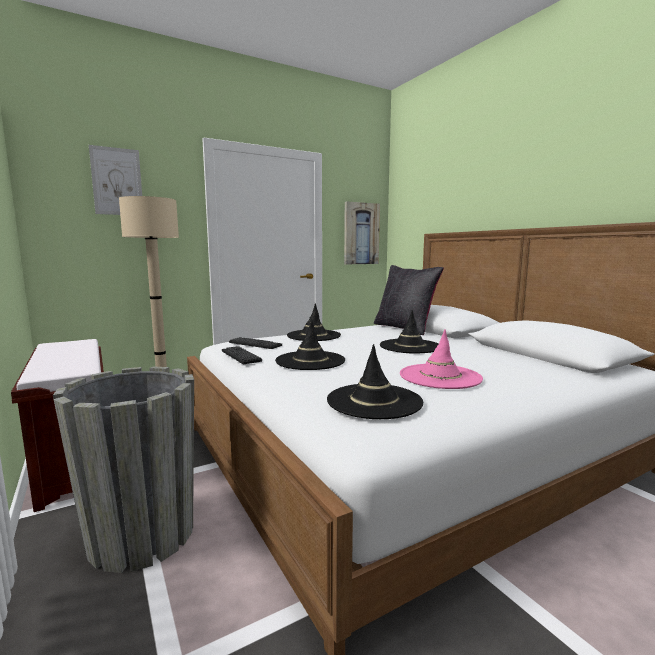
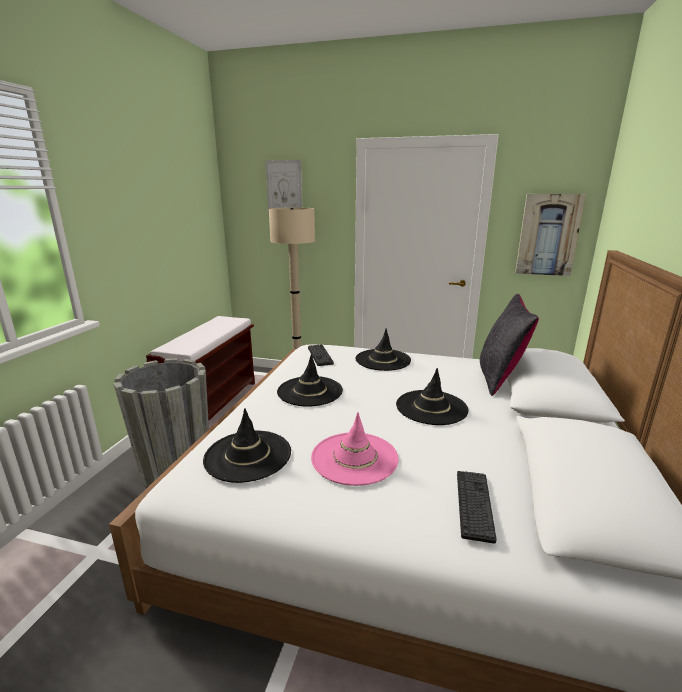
camera: 45 degrees right, 10 degrees up
(241, 356) = (286, 366): keyboard -> keyboard (474, 504)

